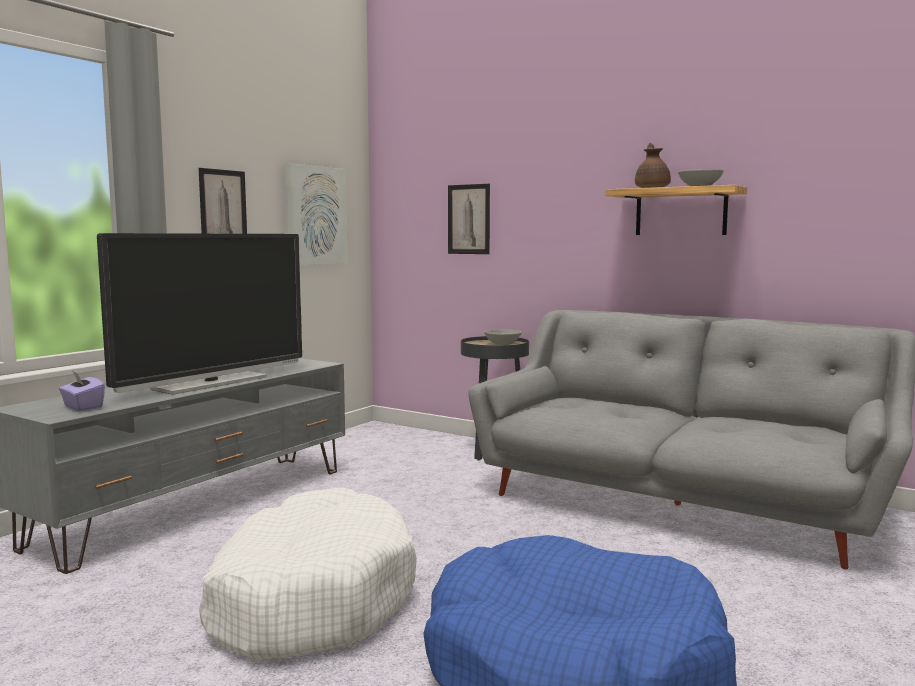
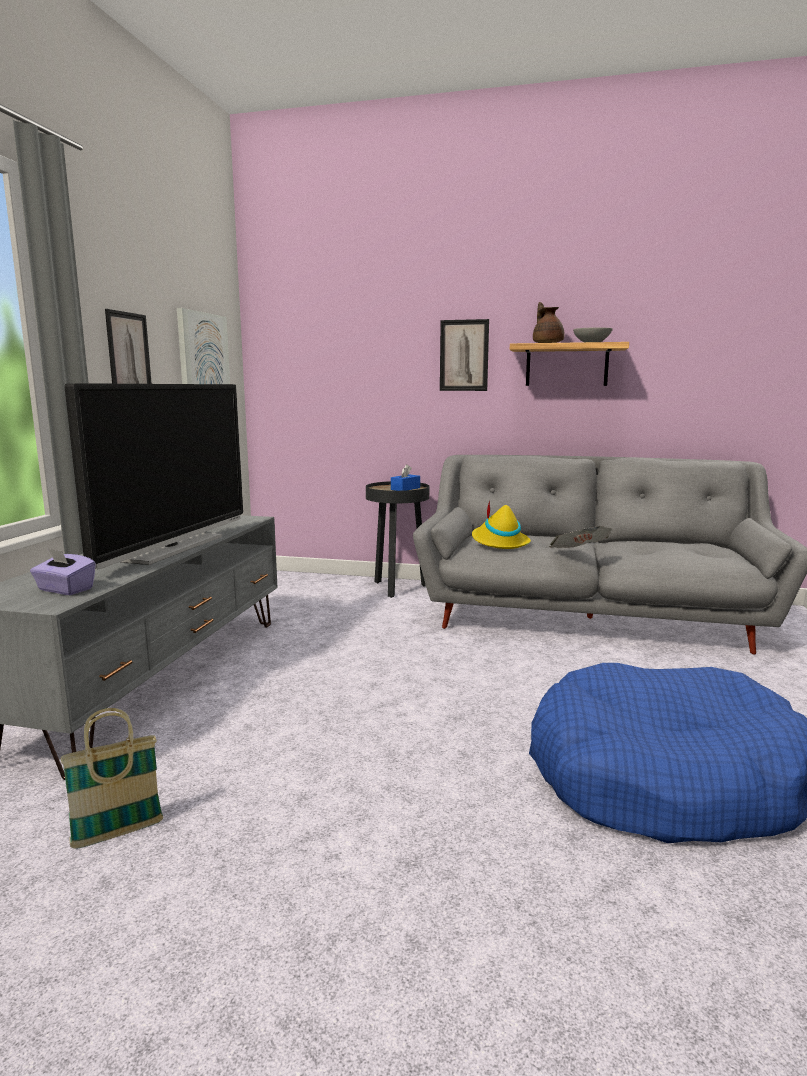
camera: 20 degrees left, 5 degrees up
(58, 616) = (118, 833): none -> basket
(310, 599) = (374, 757): white dog bed -> none
(469, 219) = (357, 370): picture -> picture (464, 355)
(502, 344) = (405, 489): grey bowl -> blue tissue box
(565, 406) = (499, 542): none -> yellow hat
(637, 425) = (578, 554): none -> newspaper

